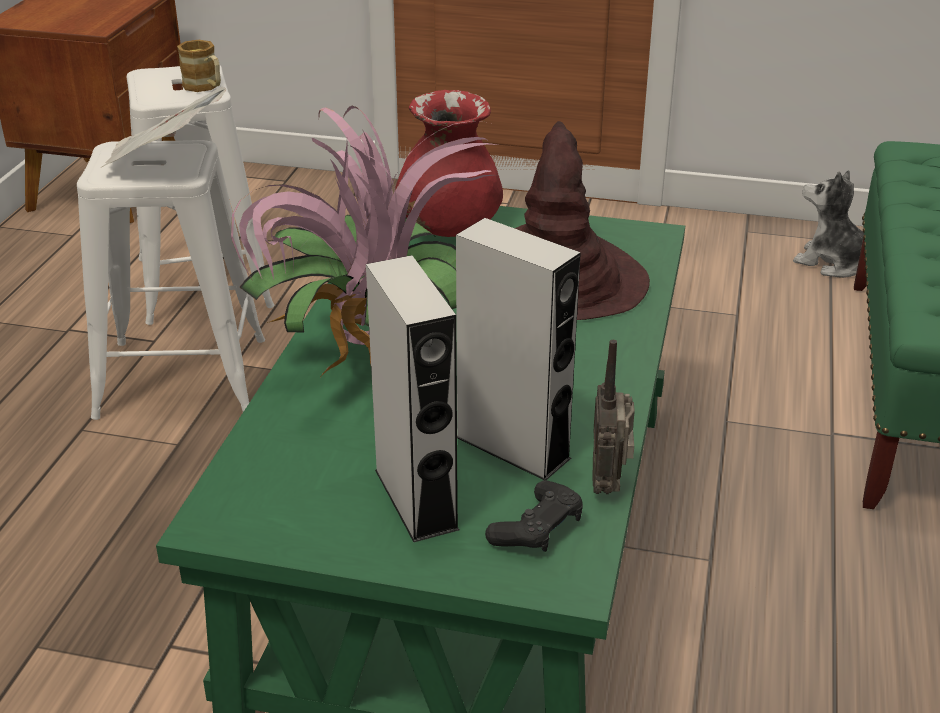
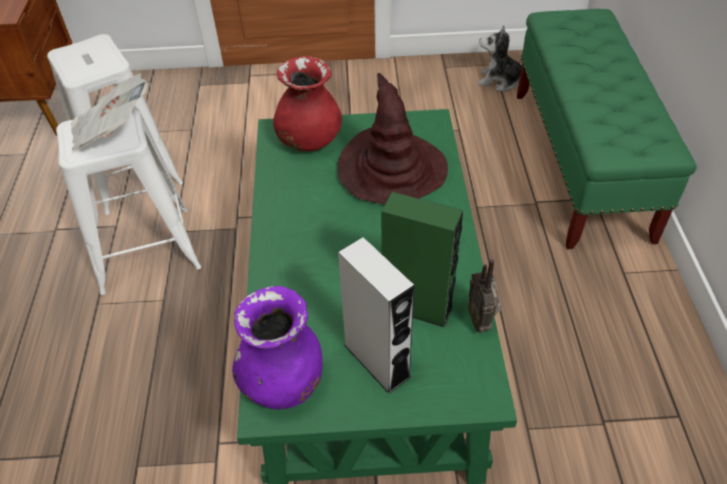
camera: 15 degrees left, 15 degrees up
(205, 87) = (108, 58): mug -> none
(260, 493) = (283, 381): none -> purple vase
(366, 362) = (304, 262): potted plant -> none
(512, 447) = (416, 307): grey speaker -> green speaker
(537, 529) = (454, 365): black game controller -> none

